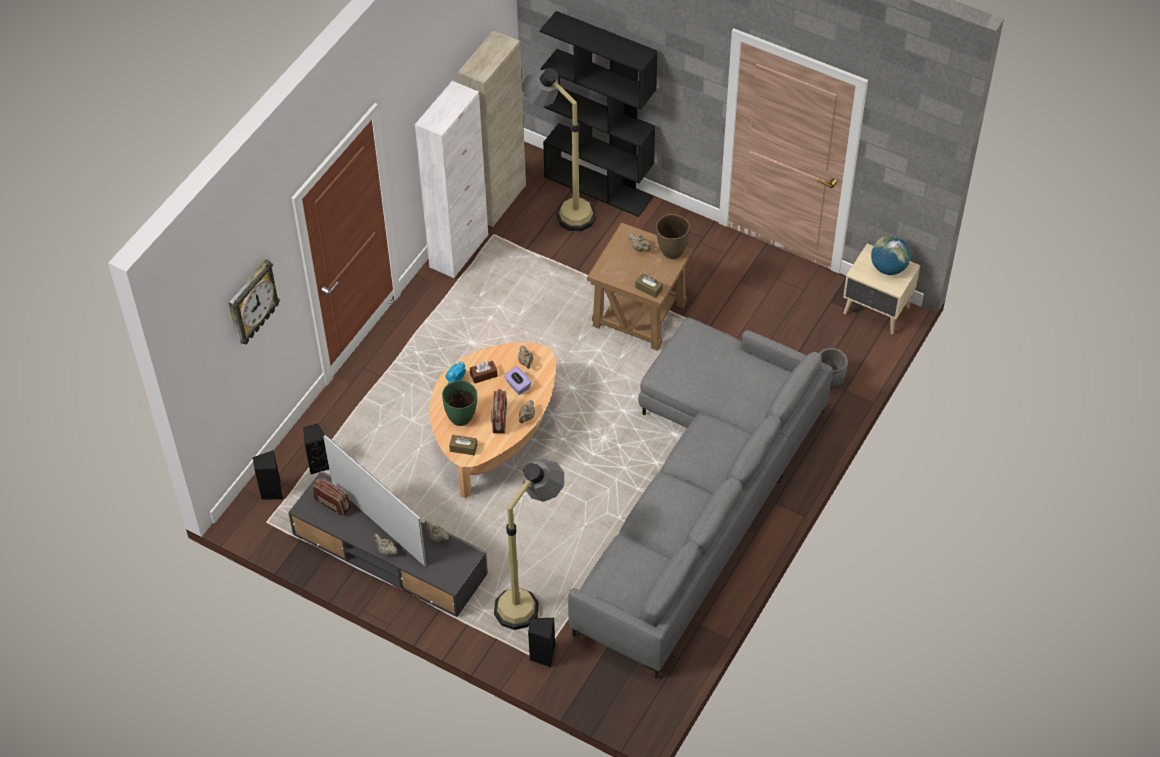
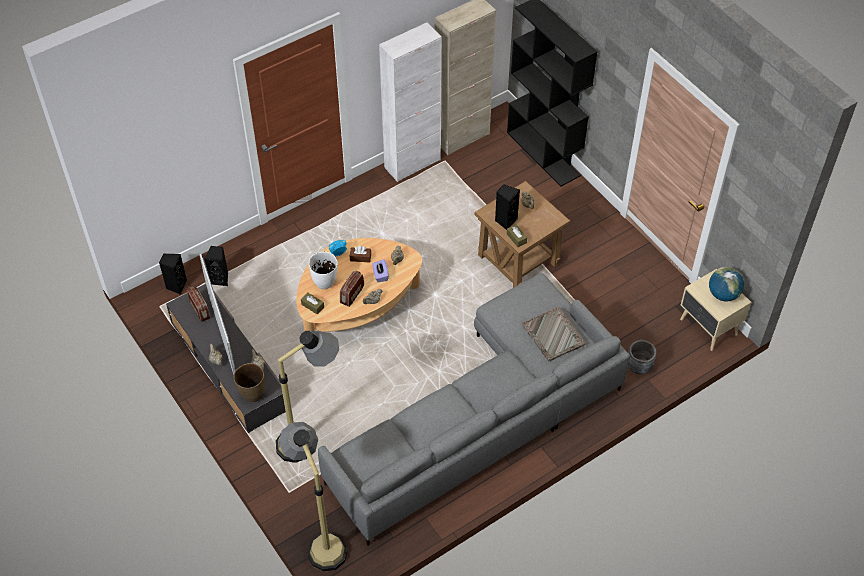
camera: 25 degrees right, 0 degrees up
(251, 303) = (178, 131): wall clock -> none
(461, 418) = (325, 283): green vase -> white vase
(542, 655) = (293, 489): black speaker -> black speaker (505, 221)
(561, 208) = (506, 159): floor lamp -> floor lamp (320, 537)
(671, 252) = (551, 217): brown vase -> brown vase (252, 394)
(740, 378) = (553, 335): none -> grey tray

